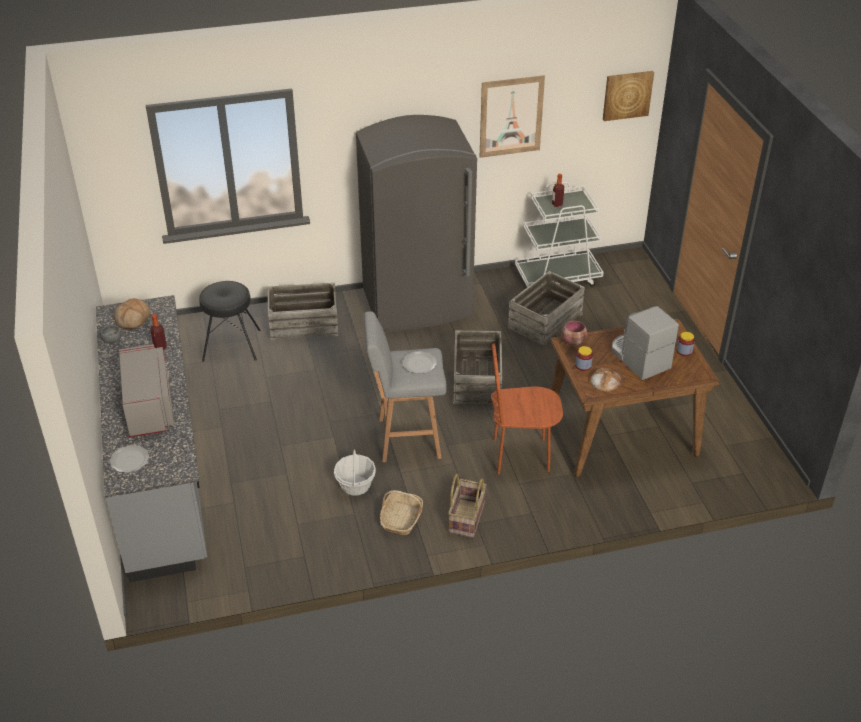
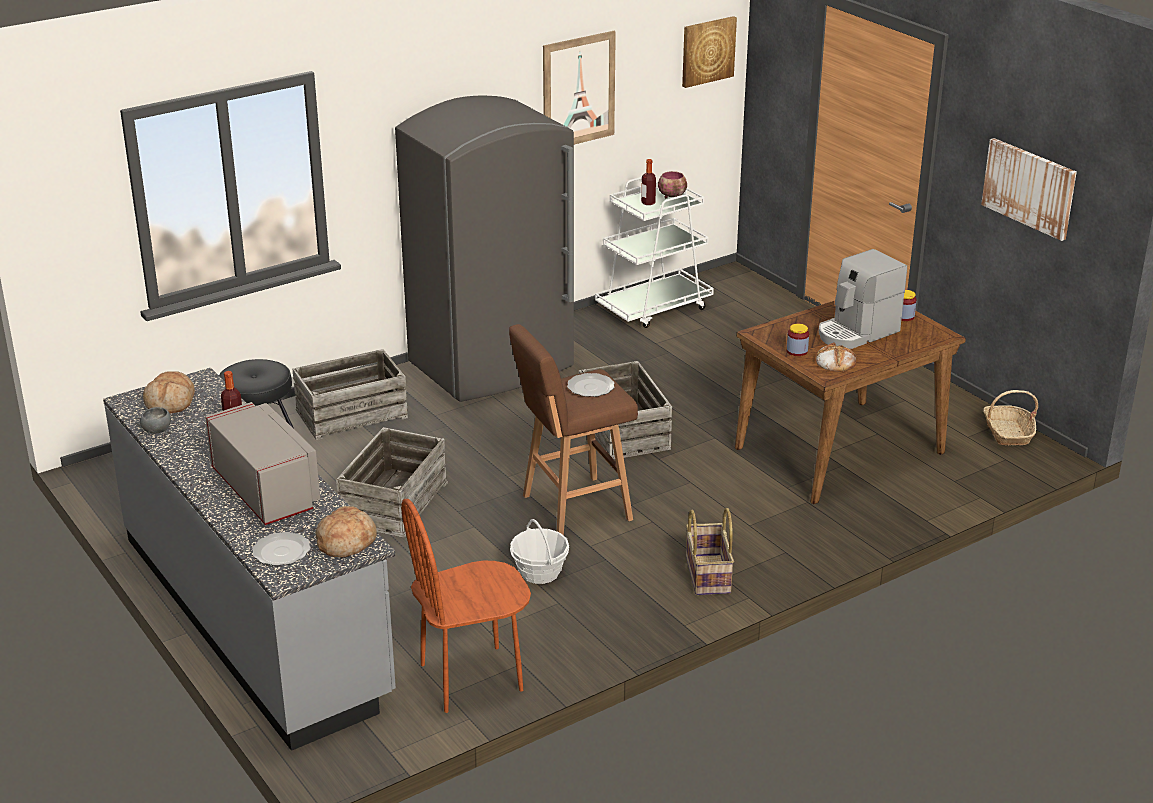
camera: 20 degrees left, 10 degrees down
(172, 463) = (346, 542): none -> bread
(401, 519) = (624, 594): basket -> basket (1007, 433)
(406, 438) = (573, 508): grey stool -> brown stool
(521, 455) = (732, 496): brown chair -> brown chair (471, 678)
(544, 320) = (667, 354): crate -> crate (393, 503)
(574, 342) = (768, 331): bowl -> bowl (673, 196)
(638, 358) = (856, 332): coffee machine -> coffee machine turned 75 degrees counterclockwise
(802, 275) = (1029, 188): none -> picture

